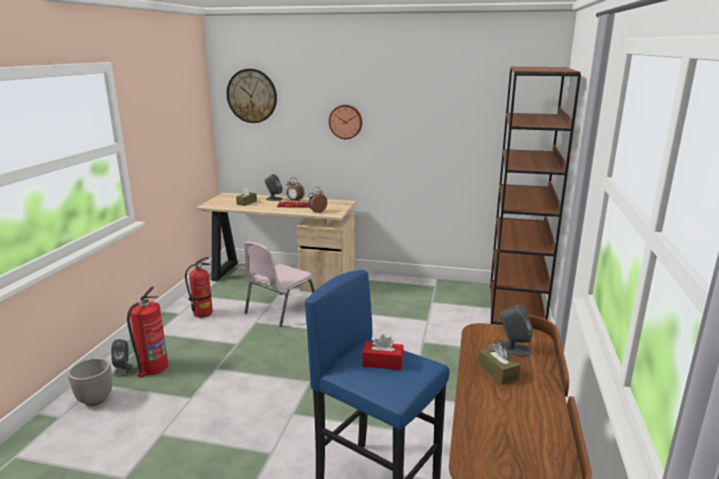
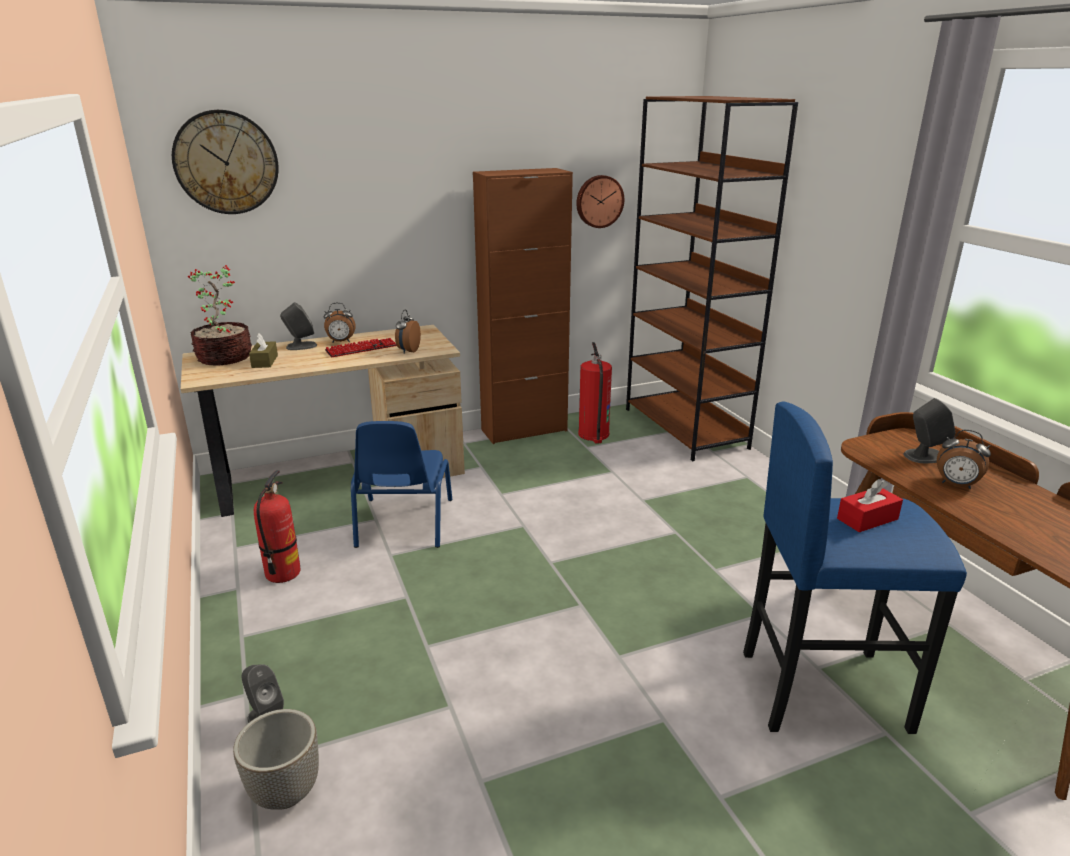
camera: 35 degrees left, 5 degrees up
(152, 367) = (316, 692): fire extinguisher -> fire extinguisher (593, 434)
(234, 198) = (224, 358): none -> potted plant
(280, 310) = (403, 523): pink chair -> blue chair
(346, 121) = (407, 196): wall clock -> wall clock (599, 201)
(407, 282) = (524, 430): none -> brown cabinet
(497, 371) = (956, 485): brown tissue box -> alarm clock

